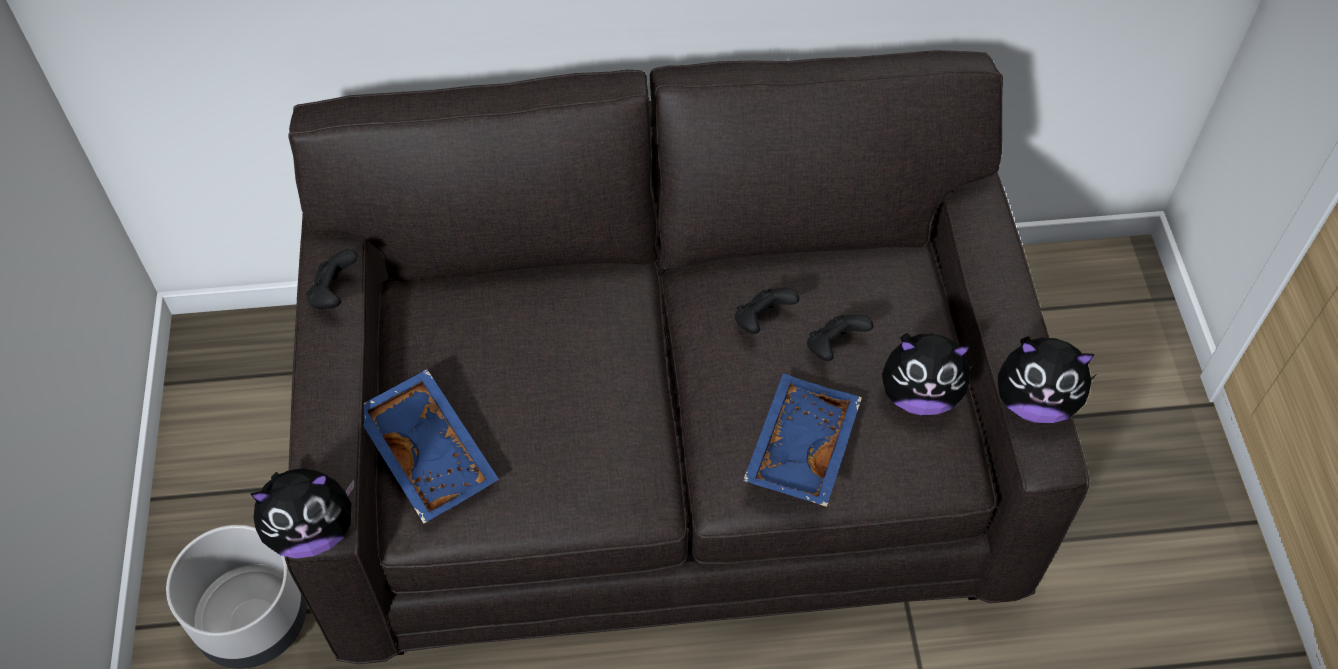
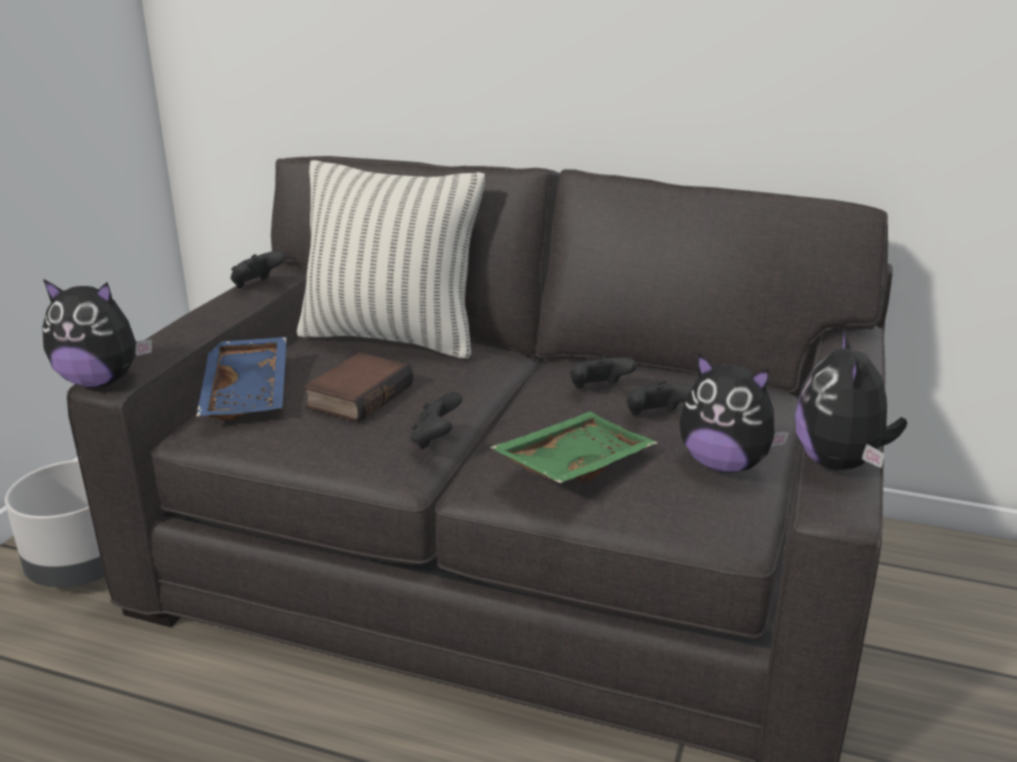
camera: 25 degrees right, 30 degrees down
(504, 298) = (391, 338): none -> pillow
(543, 417) = (358, 395): none -> book
(659, 456) = (436, 440): none -> black game controller
(799, 447) = (572, 464): blue tray -> green tray
(1034, 402) = (840, 464): plush toy -> plush toy turned 60 degrees clockwise

